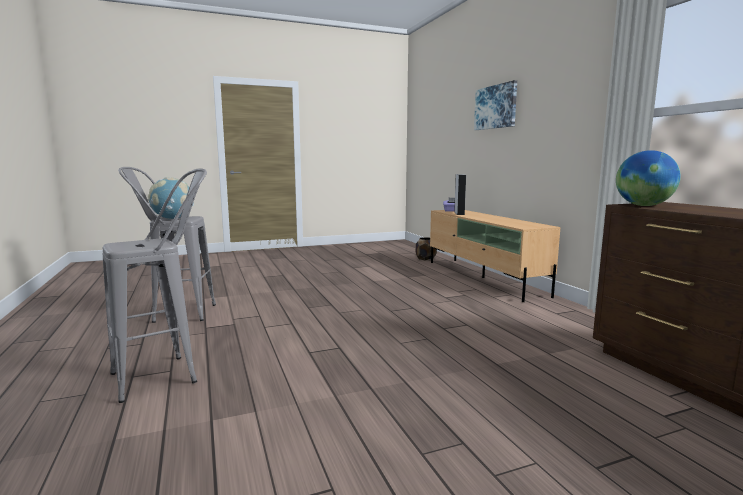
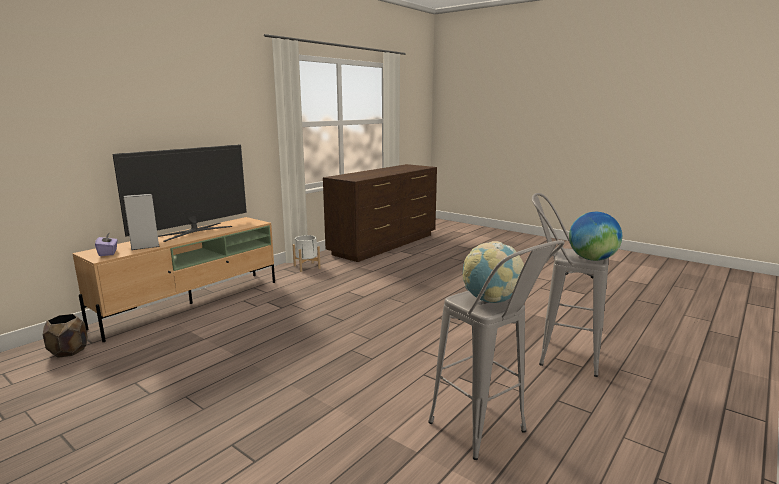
camera: 120 degrees left, 5 degrees up
(496, 107) = (118, 102): picture -> none
(499, 218) = (193, 231): none -> television
(580, 320) = (306, 267): none -> white planter
(643, 205) = (357, 178): globe -> globe (592, 259)

